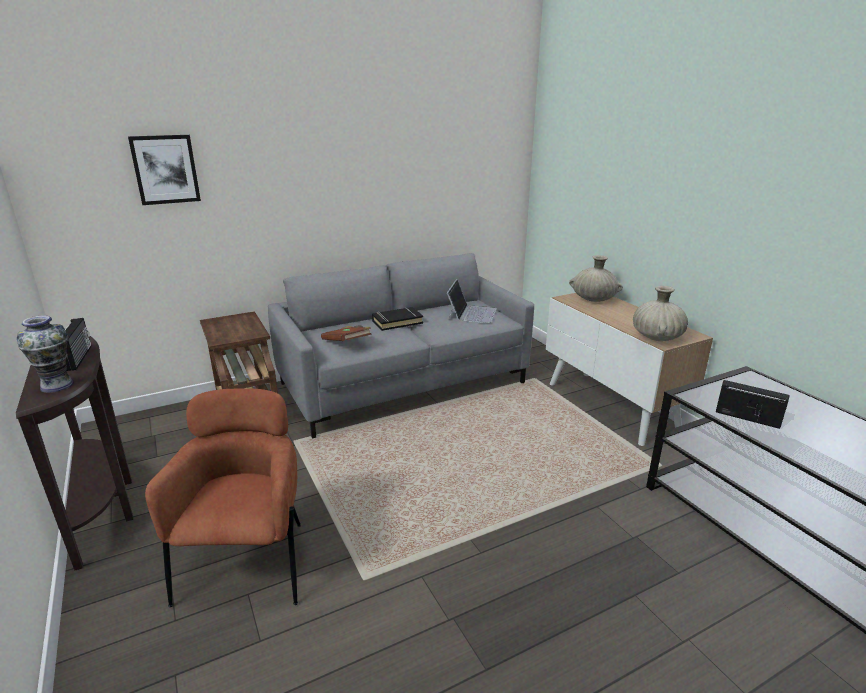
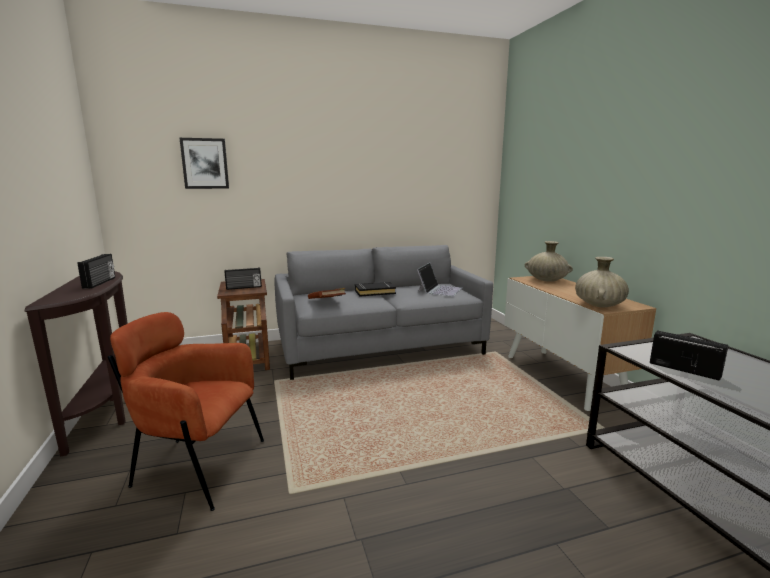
camera: 10 degrees right, 10 degrees down
(57, 385) = (69, 295): vase -> none
(236, 329) = (244, 287): none -> radio
(249, 562) = (197, 467): brown armchair -> brown armchair turned 90 degrees counterclockwise

